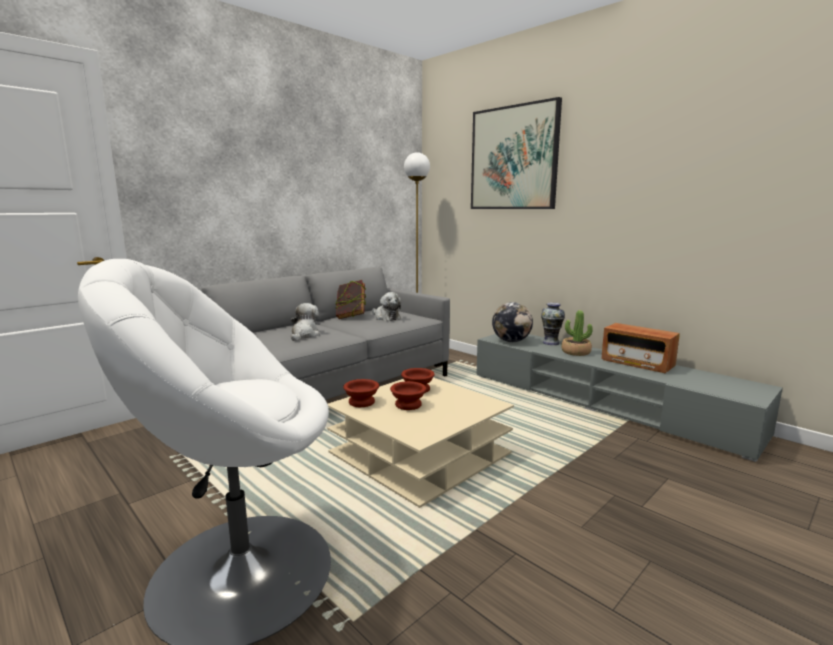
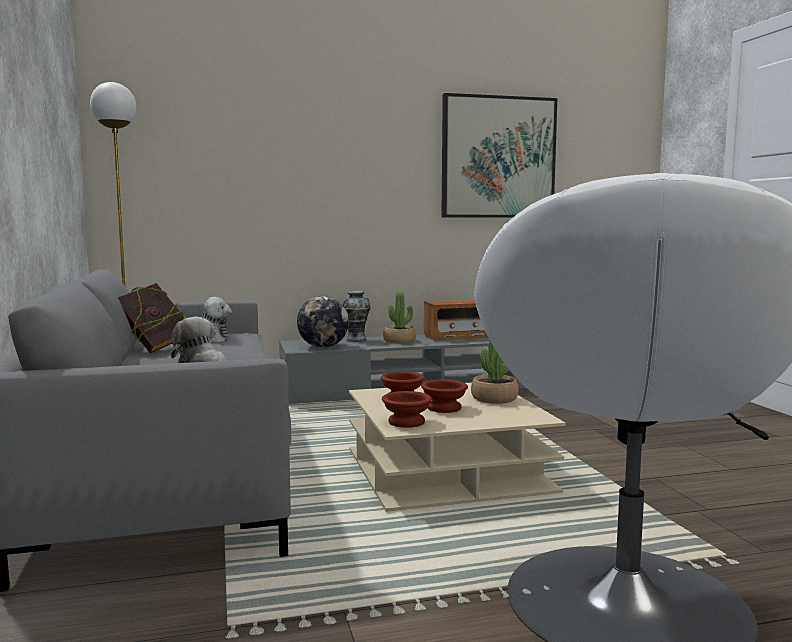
camera: 60 degrees left, 5 degrees down
(456, 414) = (494, 398): none -> potted plant
(513, 158) = (266, 112): picture -> picture (498, 157)

